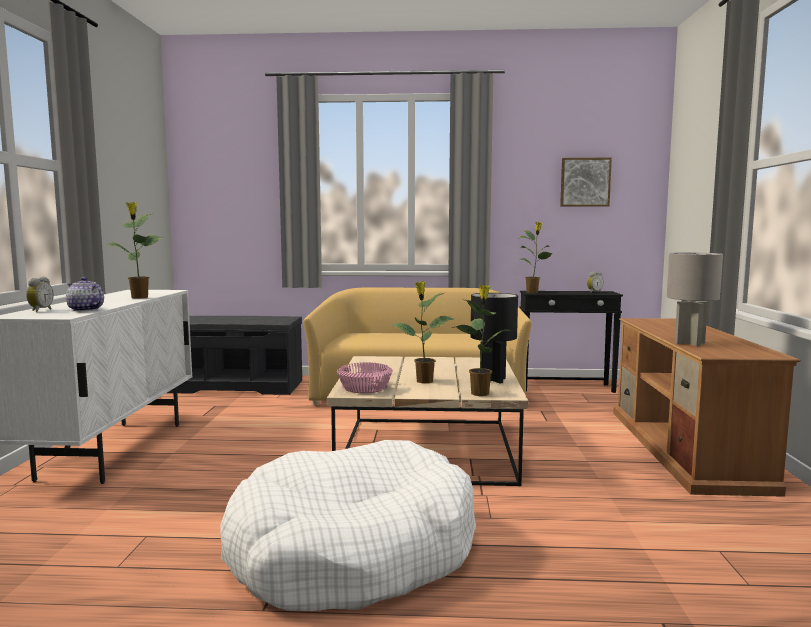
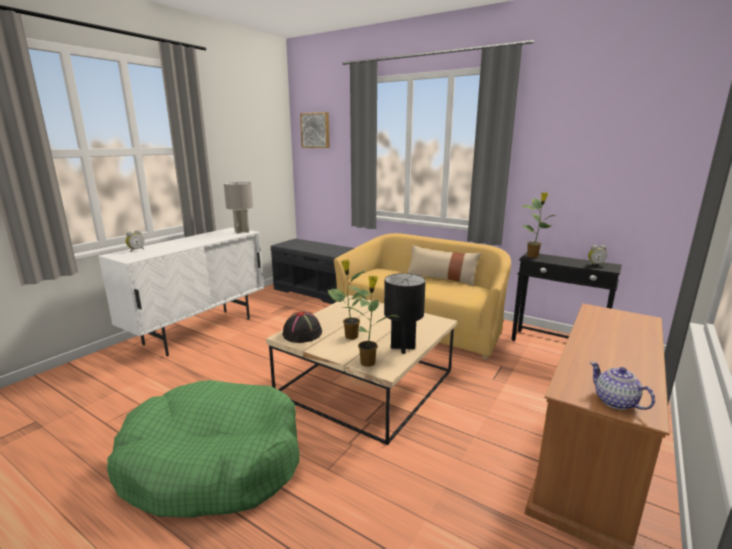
camera: 30 degrees right, 10 degrees up
(86, 310) = (155, 252): teapot -> teapot (615, 402)
(139, 297) = (212, 240): potted plant -> none
(352, 551) = (213, 462): white dog bed -> green dog bed
(364, 387) = (302, 333): pink bowl -> black hat
(433, 332) = (441, 278): none -> beige pillow
(585, 182) = (612, 151): picture -> picture (316, 130)
(689, 343) = (580, 364): grey table lamp -> grey table lamp (242, 231)

